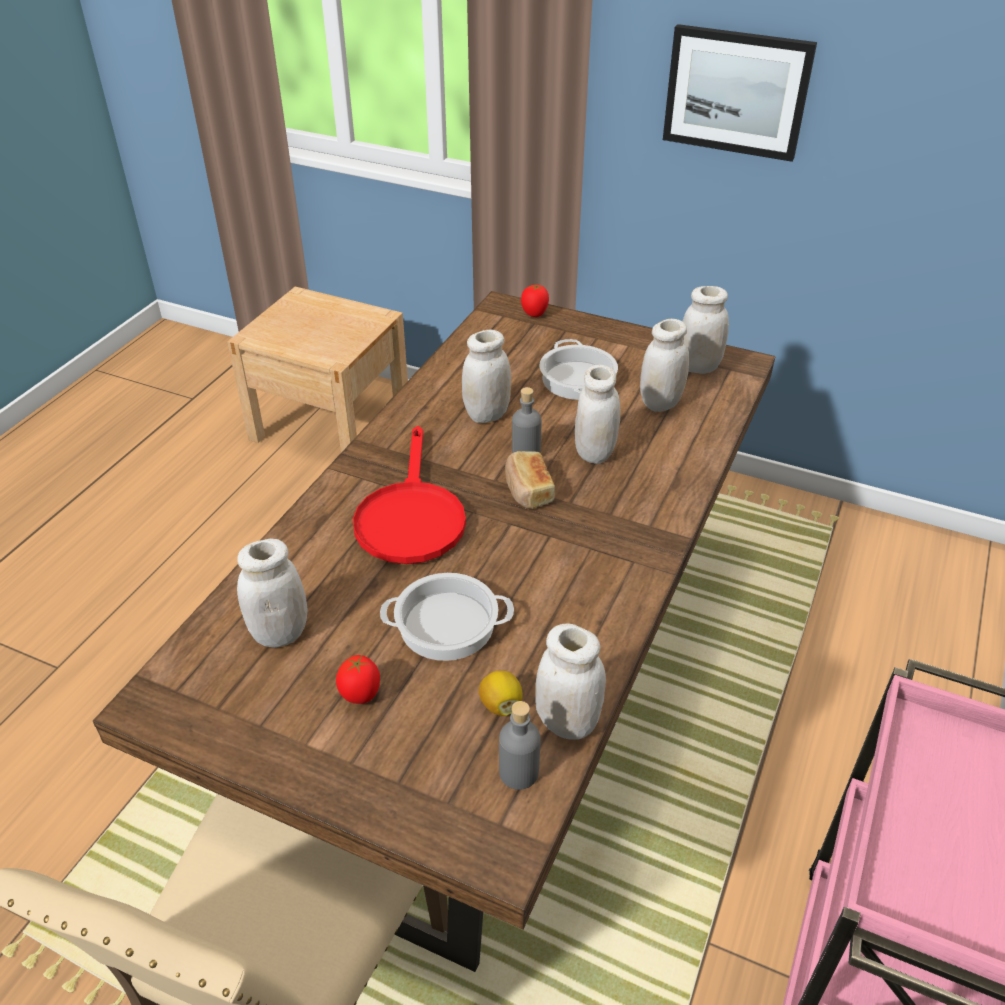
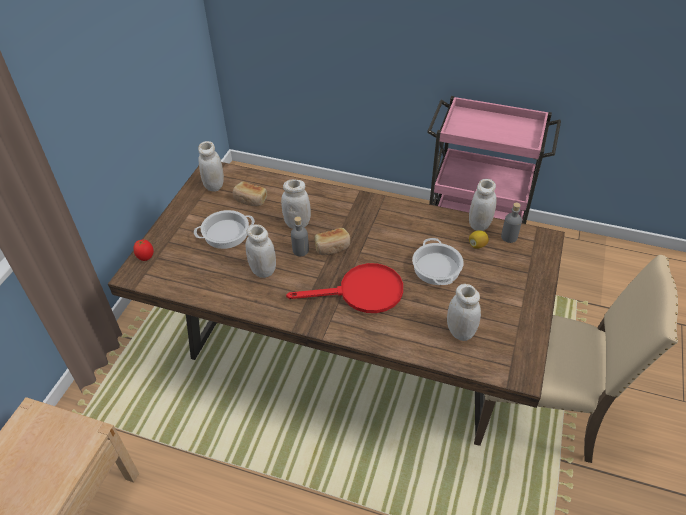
camera: 95 degrees left, 5 degrees up
(361, 695) = (488, 292): tomato -> none
(660, 403) = (250, 200): white jar -> bread
(736, 92) = (76, 75): picture -> none

